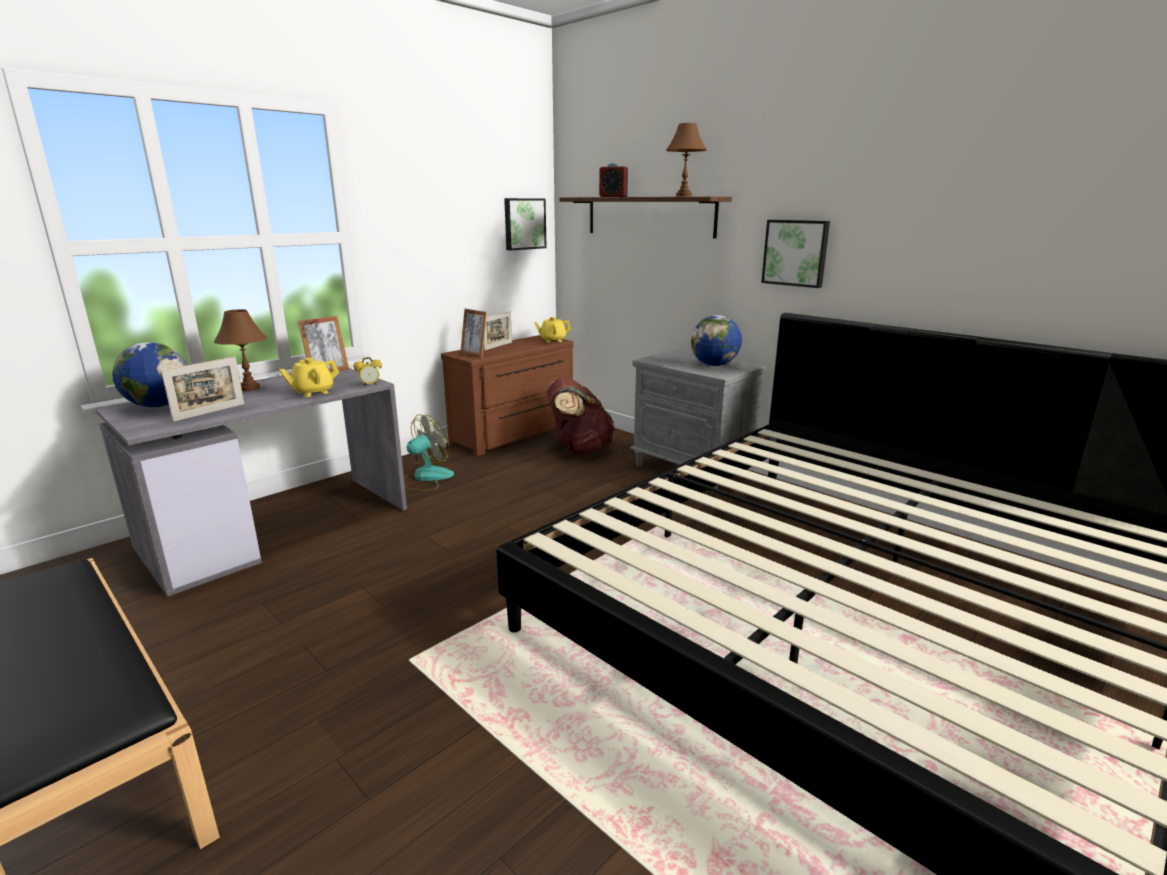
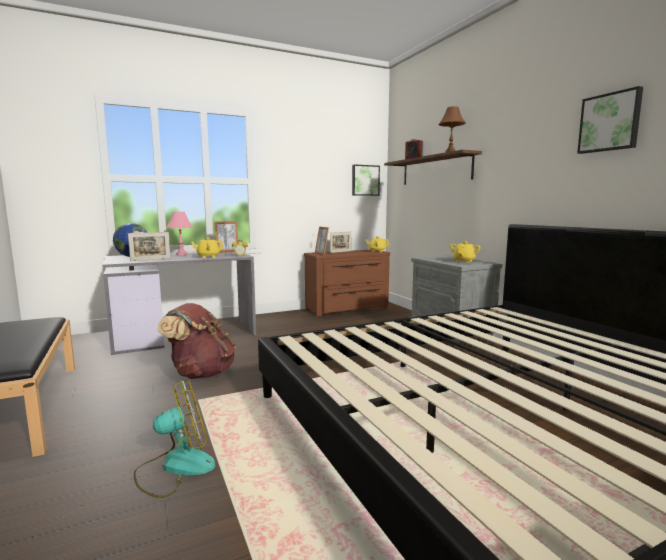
camera: 20 degrees right, 10 degrees down
(250, 388) = (181, 254): brown table lamp -> pink table lamp
(425, 478) = (278, 323): fan -> fan (175, 467)
(579, 449) = (382, 319): brown backpack -> brown backpack (201, 373)
(714, 365) = (464, 261): globe -> yellow teapot
(796, 253) = (521, 183): picture -> picture (610, 122)

